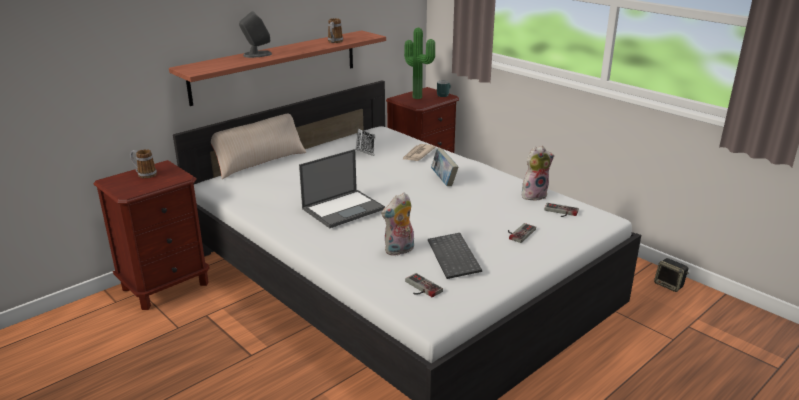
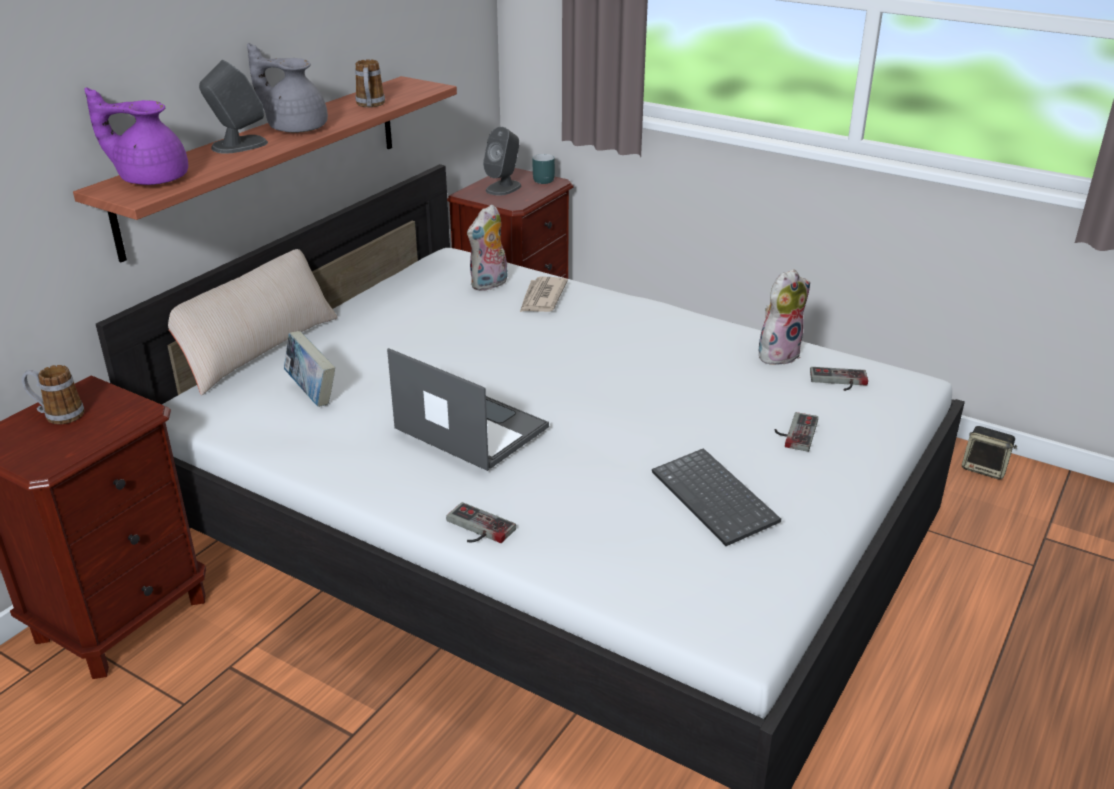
camera: 15 degrees left, 5 degrees up
(206, 65) = (151, 178): none -> purple teapot
(290, 49) = (295, 128): none -> grey teapot
(344, 208) = (469, 427): laptop -> laptop turned 90 degrees counterclockwise
(365, 146) = (440, 291): keyboard -> none
(399, 251) = (613, 501): plush toy -> plush toy (490, 285)
(418, 97) = (503, 188): potted plant -> grey speaker
(420, 288) = (690, 573): game controller -> game controller (476, 529)
(443, 180) = (613, 344): book -> book (312, 393)

